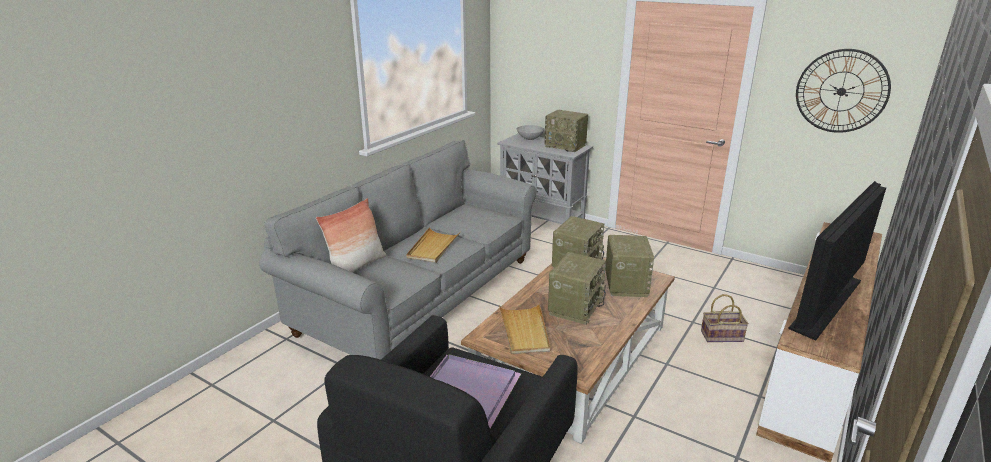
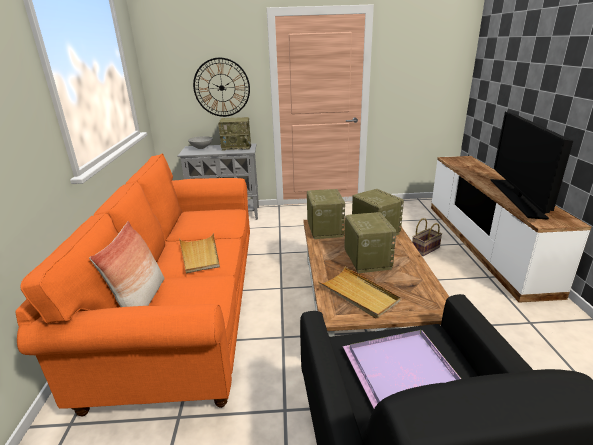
camera: 35 degrees left, 0 degrees up
(420, 296) = (186, 309): grey sofa -> orange sofa
(841, 91) = (427, 69): wall clock -> wall clock (221, 87)

